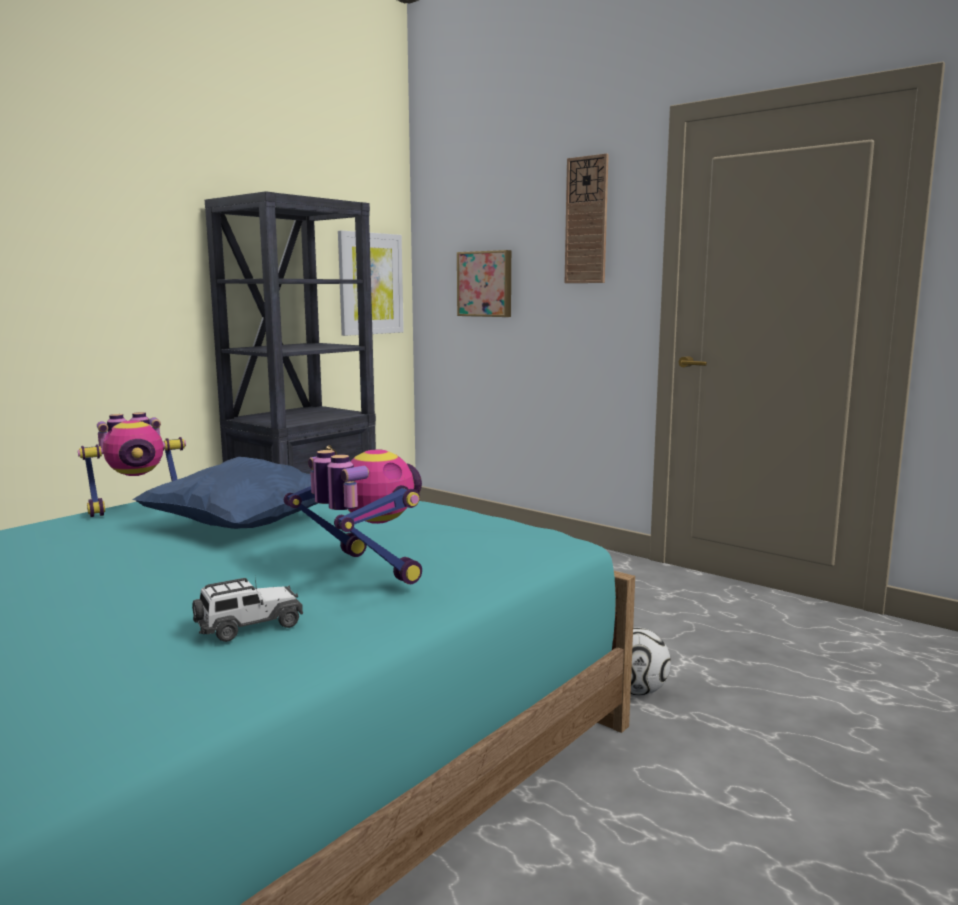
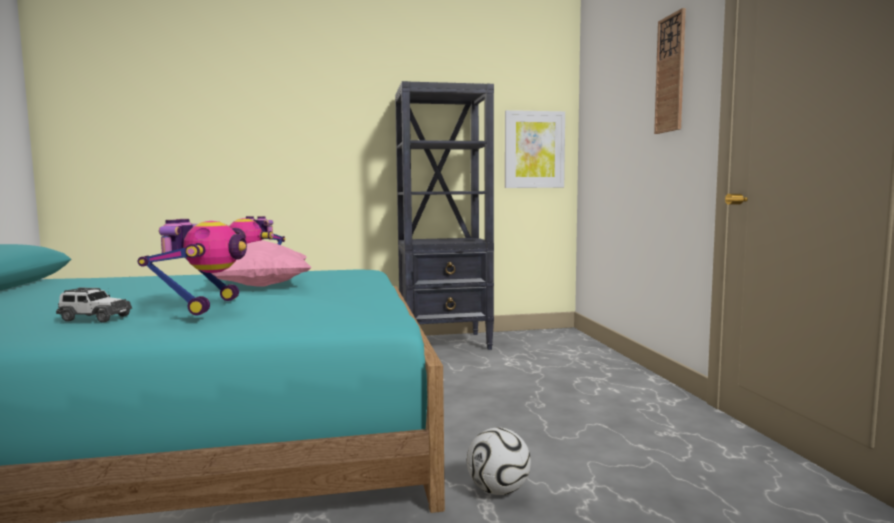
camera: 40 degrees right, 5 degrees down
(247, 528) = (260, 287): blue pillow -> pink pillow
(486, 284) = (612, 143): picture -> none

